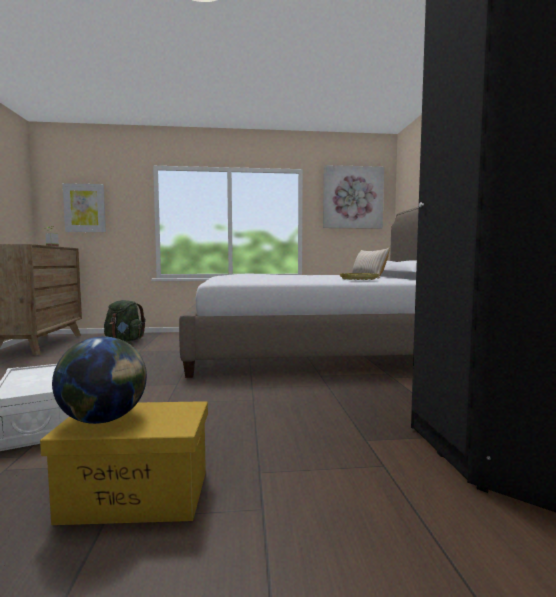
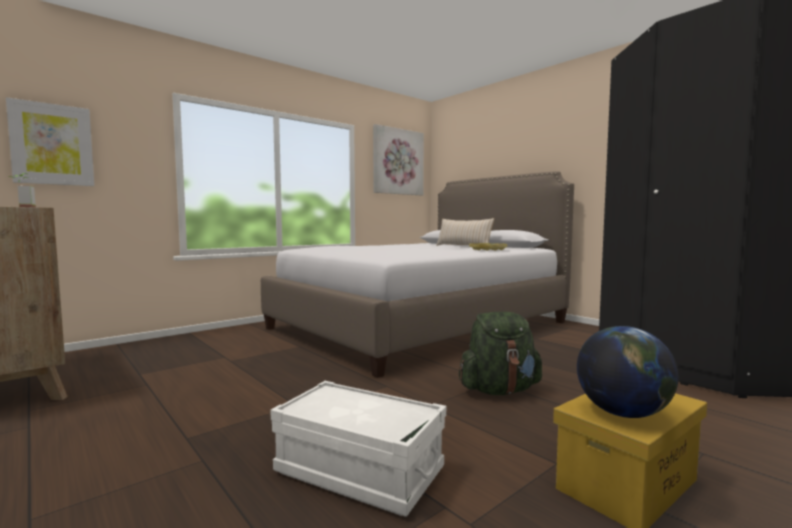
camera: 35 degrees left, 0 degrees up
(124, 341) = (165, 352): green backpack -> green backpack (499, 390)

